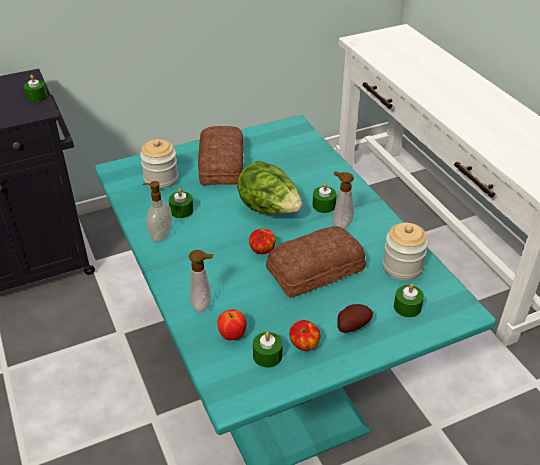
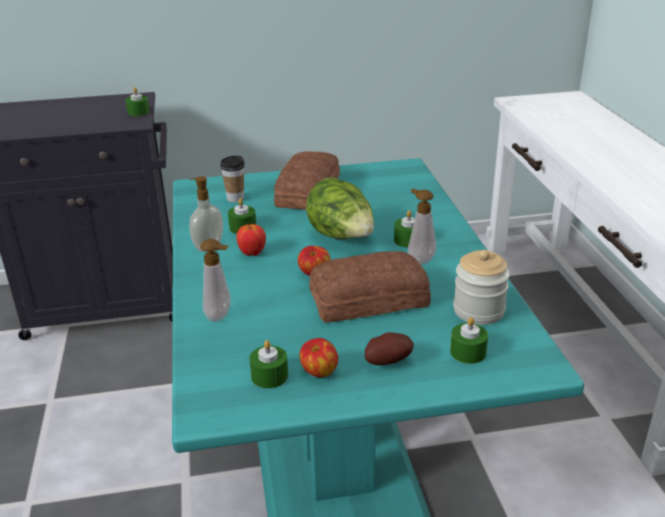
camera: 15 degrees right, 10 degrees down
(161, 179) = (235, 198): jar -> cup
(232, 335) = (238, 350): apple -> apple (252, 253)

